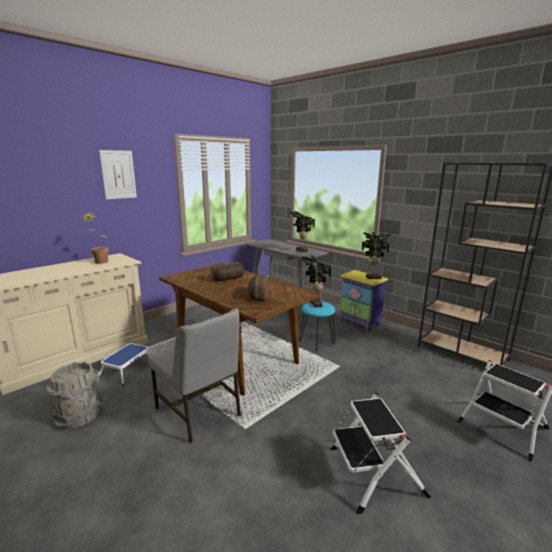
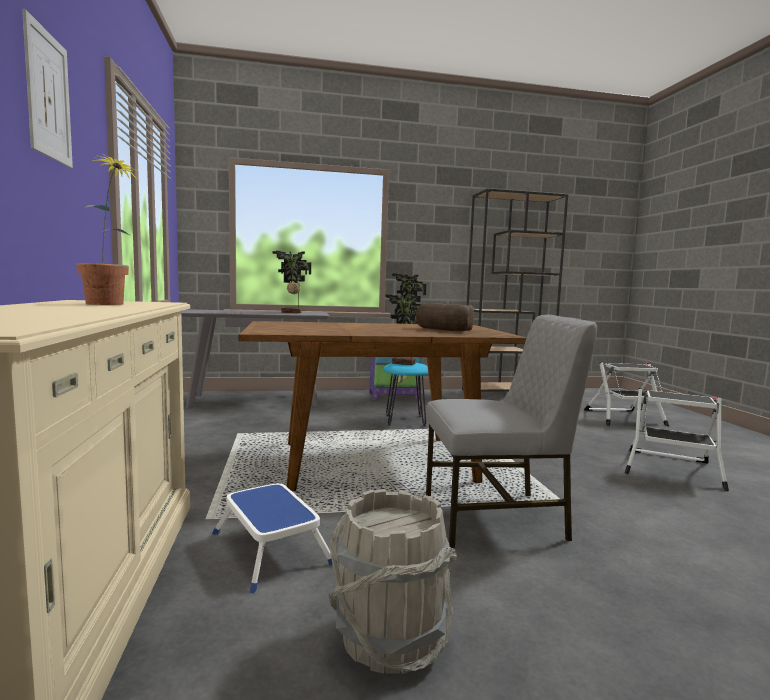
camera: 55 degrees left, 10 degrees down
(228, 279) = (347, 326): bread -> none

